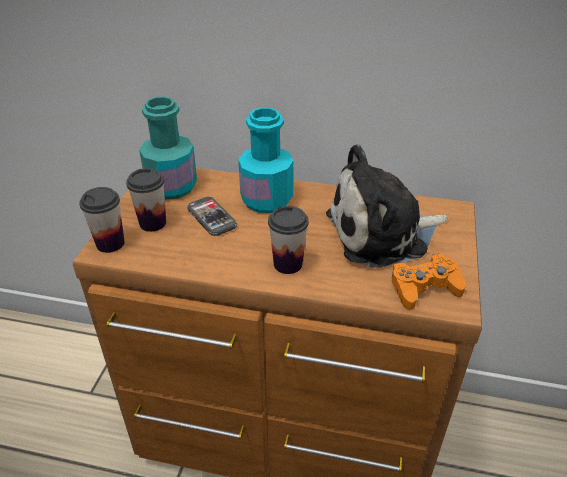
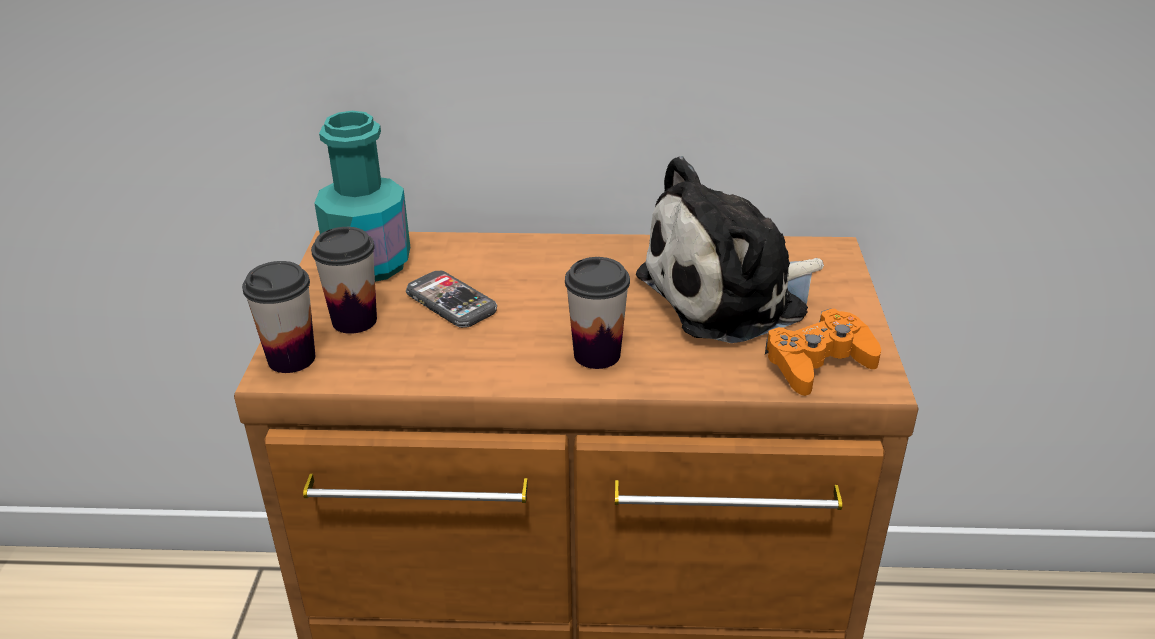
camera: 10 degrees left, 5 degrees down
(266, 200) = (533, 267): turquoise bottle -> none

